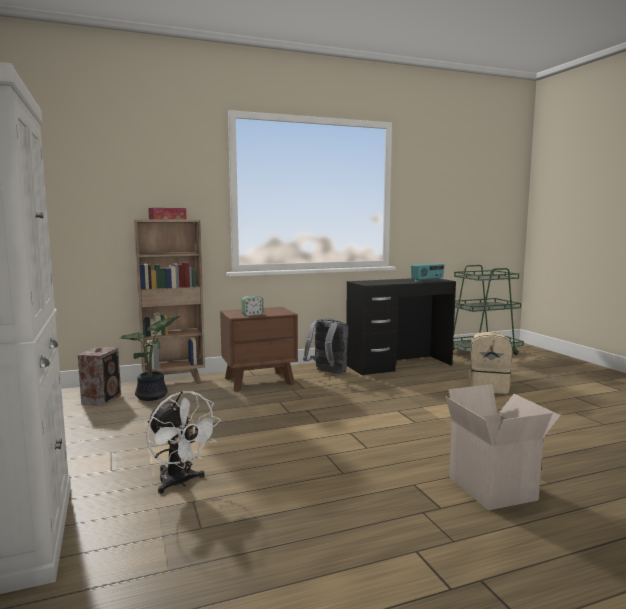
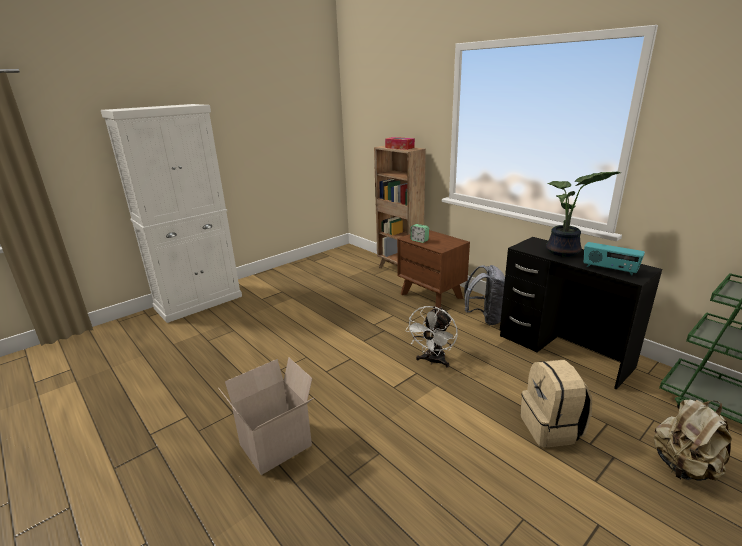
camera: 70 degrees right, 15 degrees up
(102, 399) = (352, 262): speaker -> none
(153, 396) = (367, 273): potted plant -> potted plant (564, 252)
(180, 483) = (252, 320): white fan -> white fan (433, 361)
(527, 371) = (684, 467): none -> beige backpack

